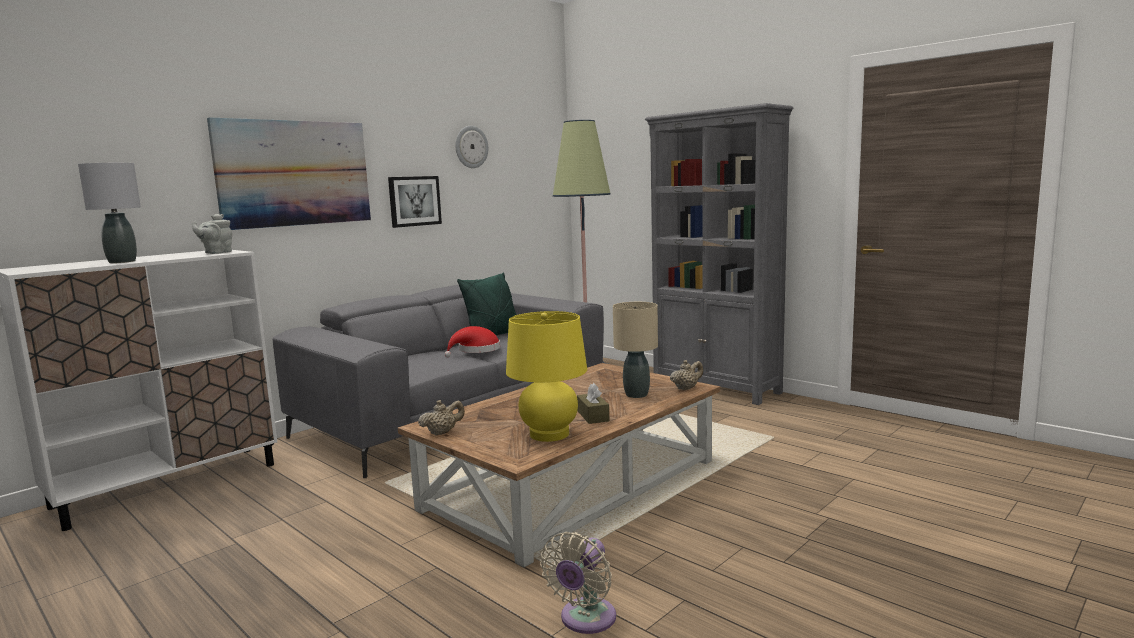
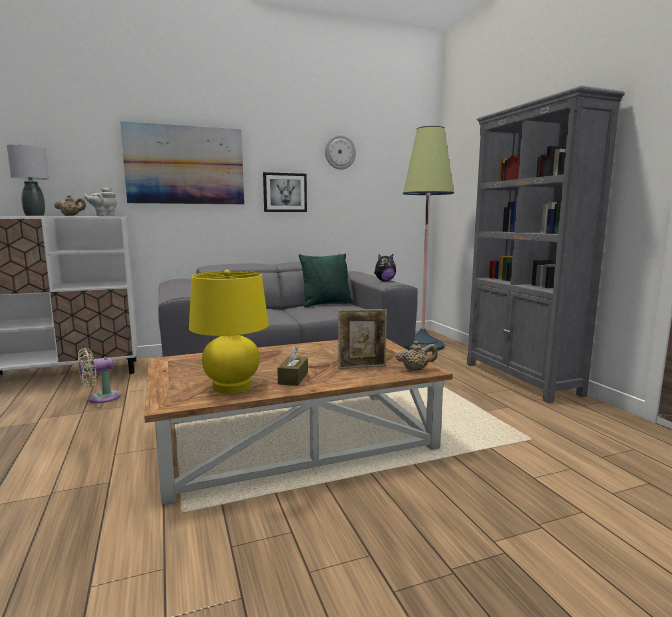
camera: 25 degrees right, 0 degrees up
(442, 433) = (165, 368): beige teapot -> beige teapot (71, 215)
(476, 350) = (295, 312): red hat -> none
(562, 301) = (384, 281): none -> plush toy
(585, 620) = (134, 581): beige fan -> beige fan (100, 398)
(636, 394) = (362, 366): beige table lamp -> picture frame

